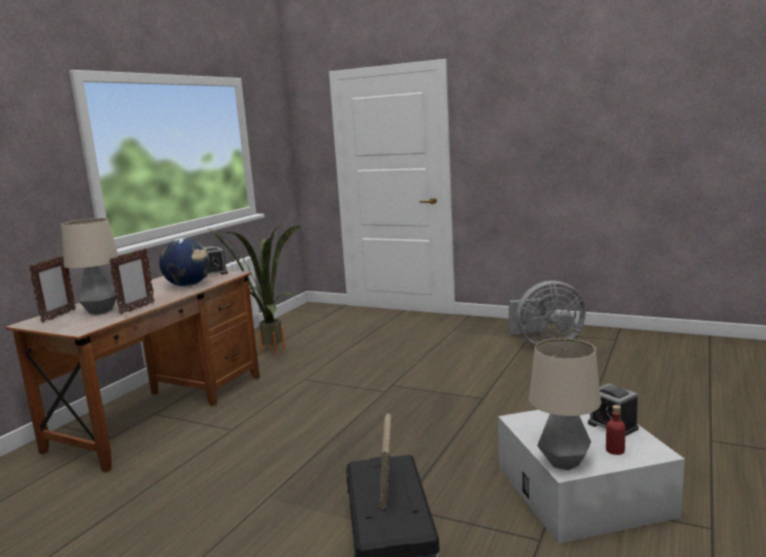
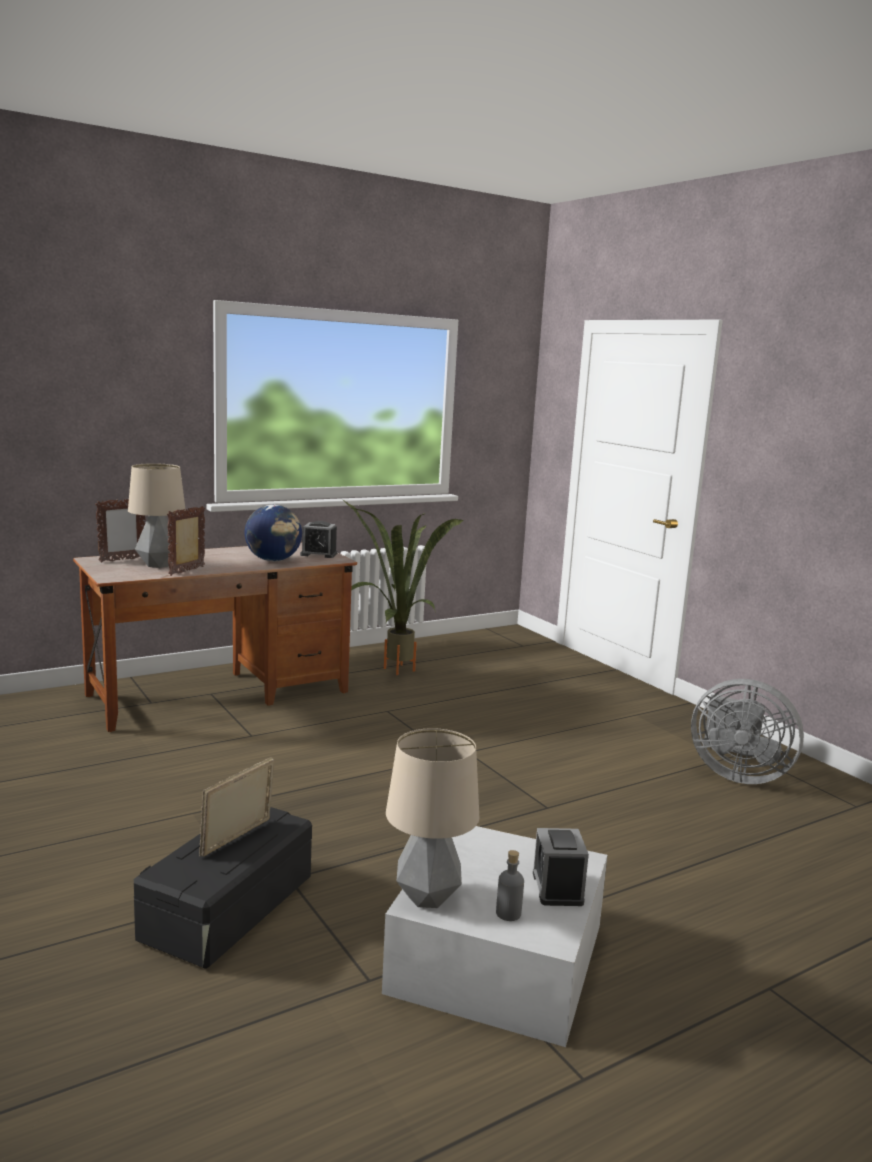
camera: 30 degrees right, 0 degrees up
(137, 308) = (187, 571): picture frame -> picture frame turned 150 degrees clockwise
(615, 450) = (508, 913): red bottle -> grey bottle

